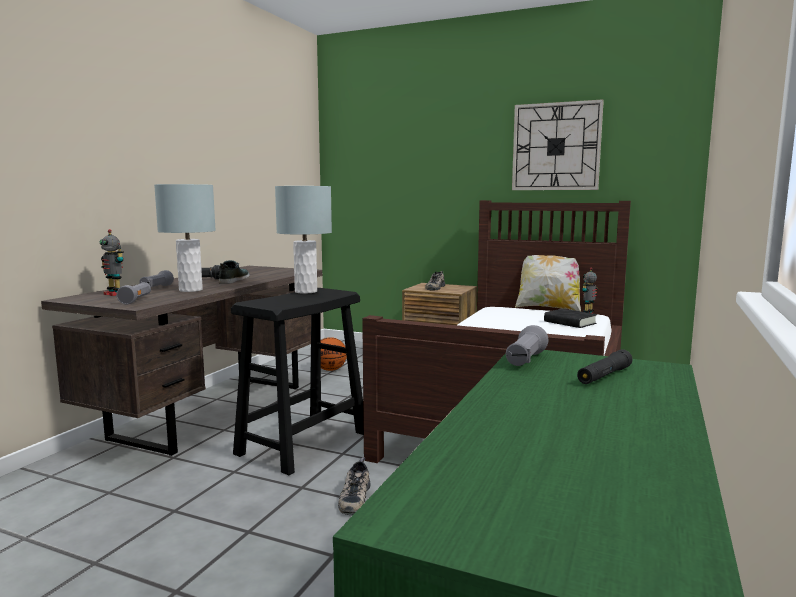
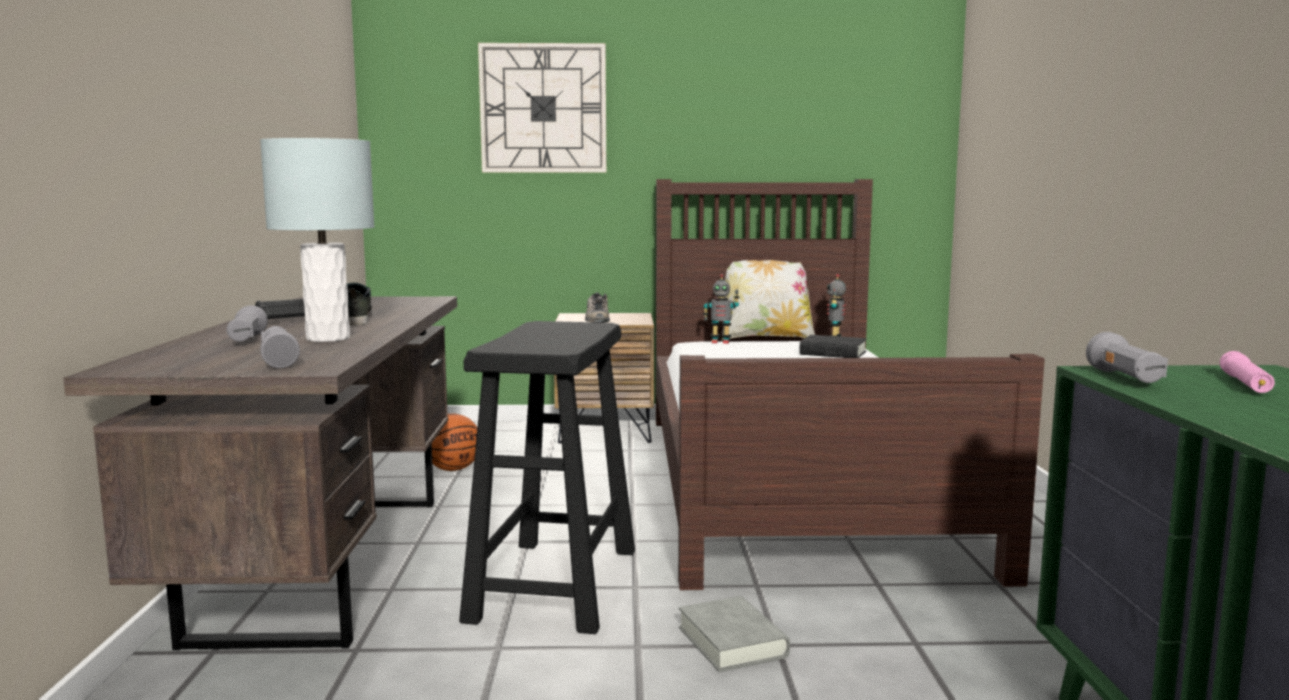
camera: 25 degrees left, 0 degrees up
(114, 294) = (194, 355): toy robot -> toy robot (720, 342)
(306, 291) = (535, 327): grey table lamp -> none
(354, 497) = (732, 642): shoe -> grey book
(556, 147) = (763, 100): wall clock -> wall clock (543, 108)
(604, 376) = (1245, 384): black flashlight -> pink flashlight

